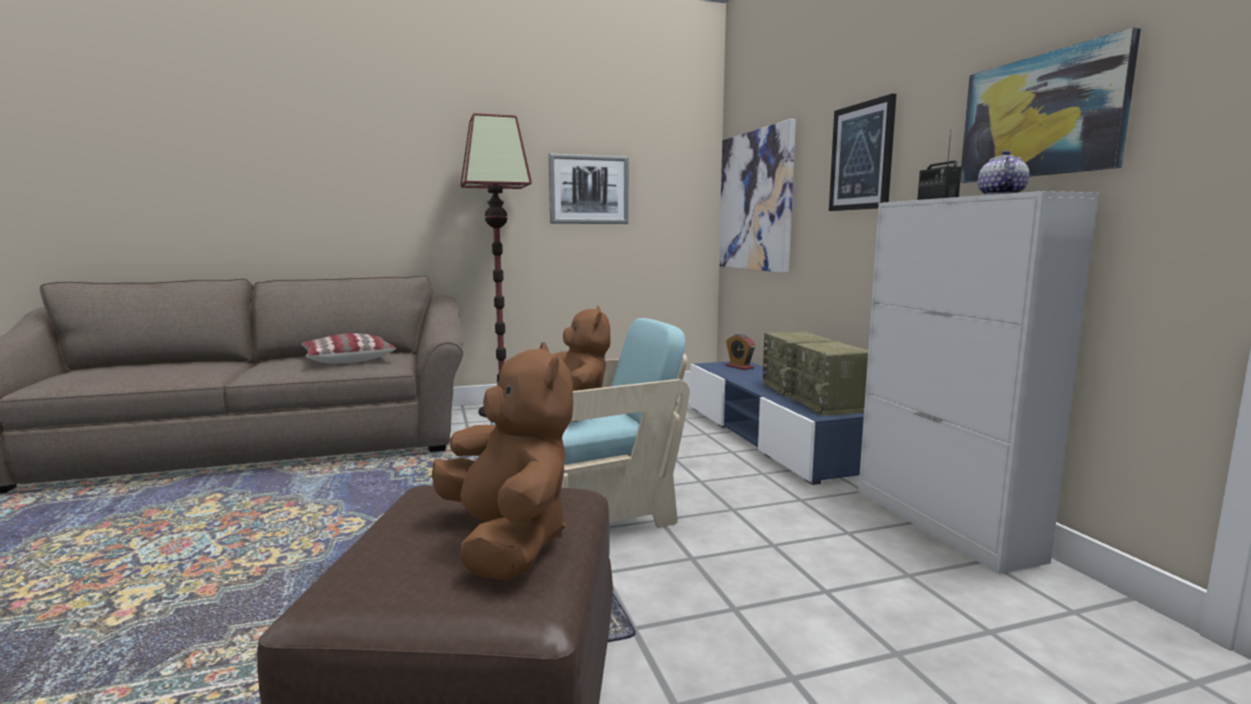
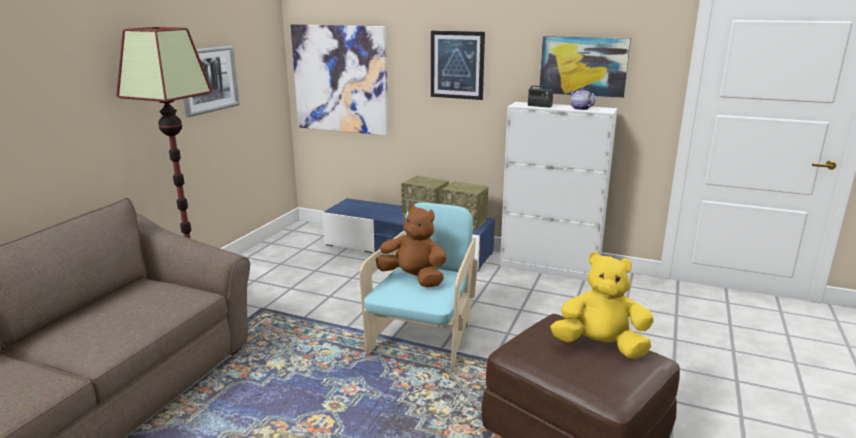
camera: 50 degrees left, 10 degrees up
(348, 359) = (130, 305): pillow -> none
(507, 542) = (600, 346): brown plush toy -> yellow plush toy
(739, 367) = (358, 206): alarm clock -> none

